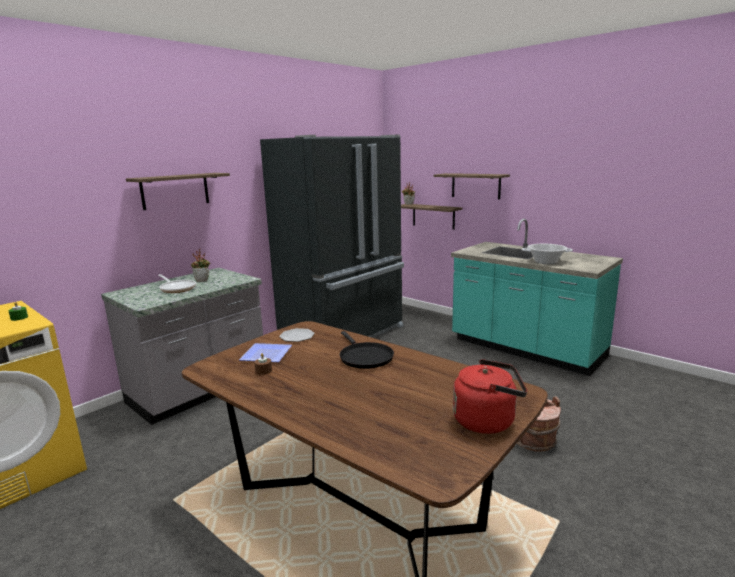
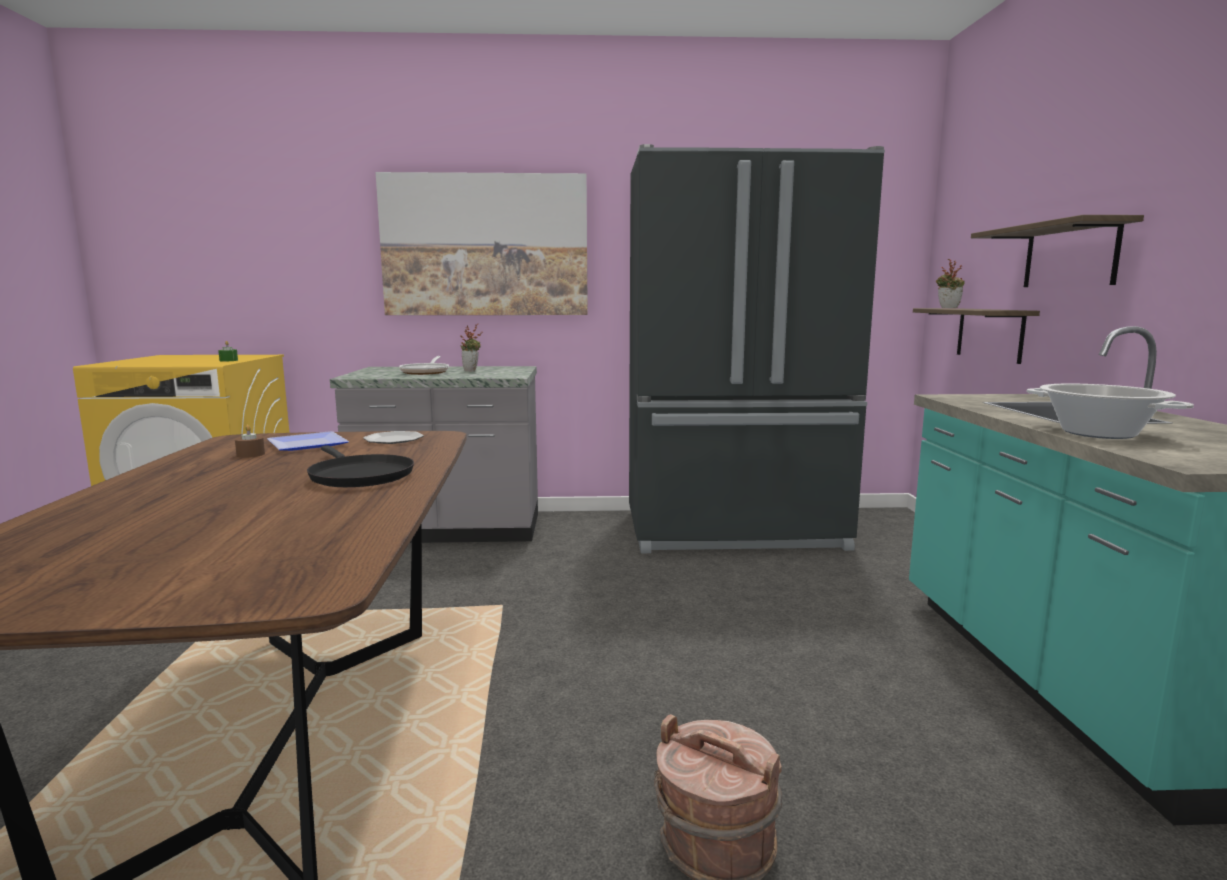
camera: 45 degrees right, 5 degrees down
(175, 191) = (485, 245): shelf -> picture
(364, 357) = (359, 476): black frying pan -> black frying pan turned 60 degrees counterclockwise
(487, 421) = (135, 591): red kettle -> none

